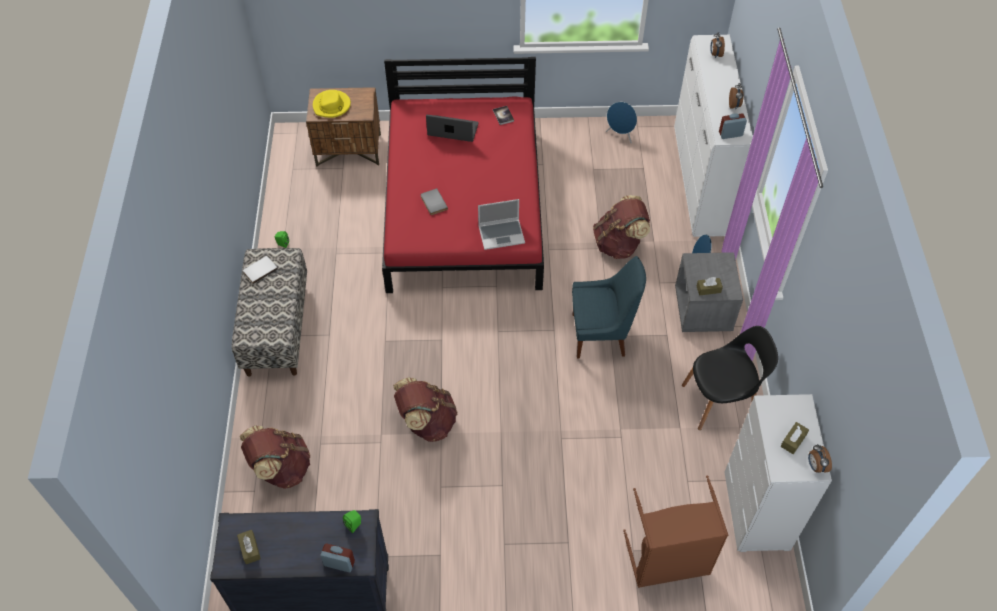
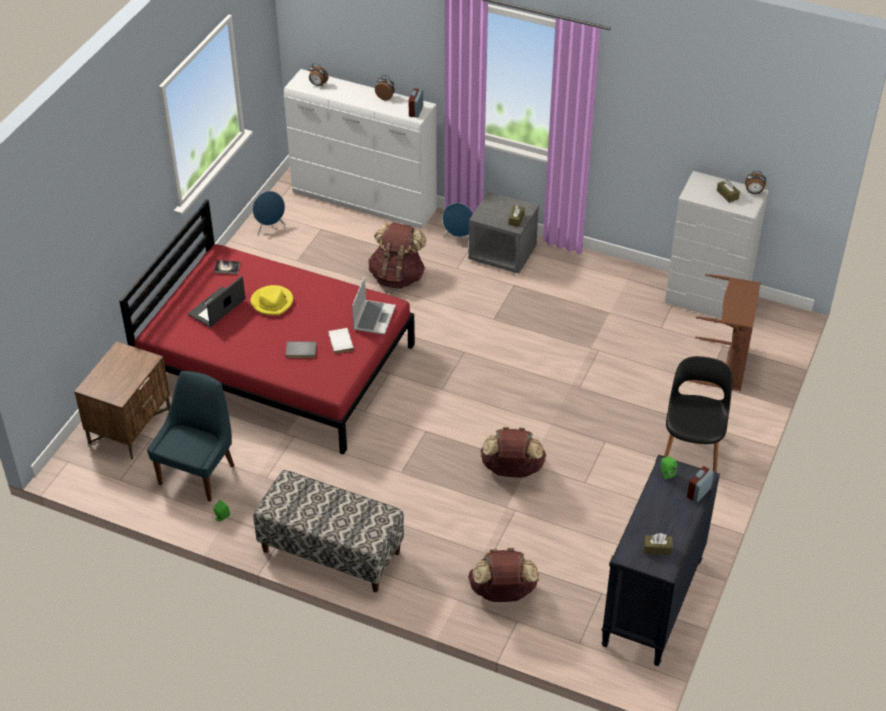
camera: 65 degrees left, 10 degrees down
(259, 270) = (290, 508): white book -> white book (339, 342)
(332, 106) = (116, 381): yellow hat -> yellow hat (272, 302)
(601, 335) = (488, 324): blue chair -> blue chair (198, 473)
(720, 401) = (598, 280): black chair -> black chair (691, 451)

